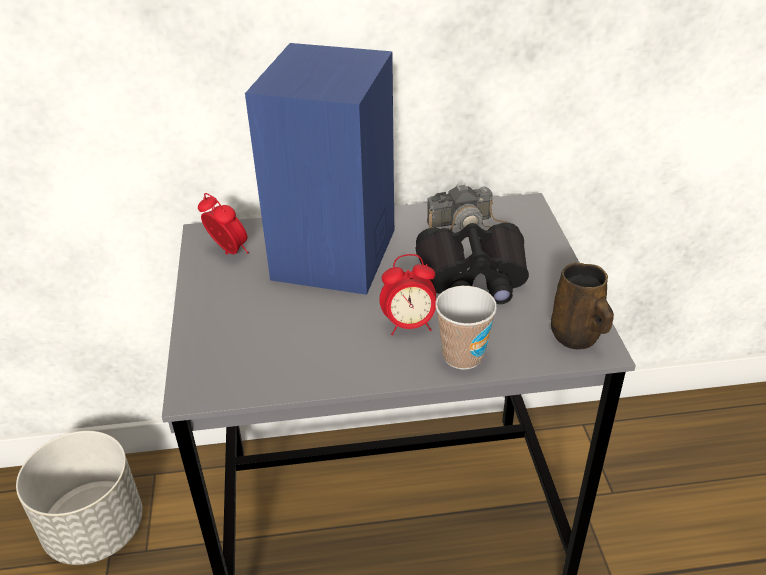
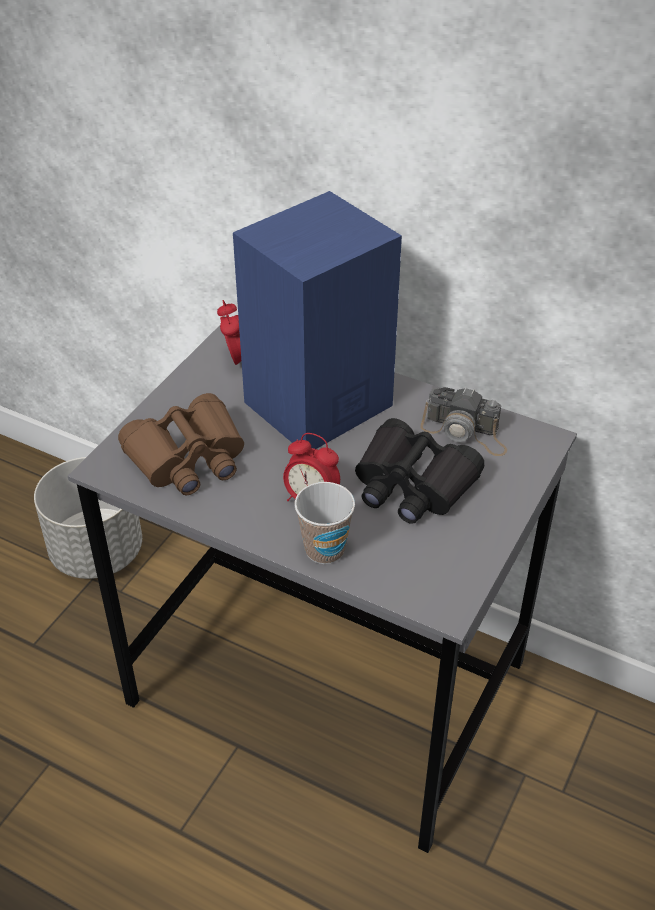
camera: 35 degrees right, 5 degrees up
(267, 345) = (188, 458): none -> brown binoculars
(577, 337) = (439, 587): brown mug -> none

